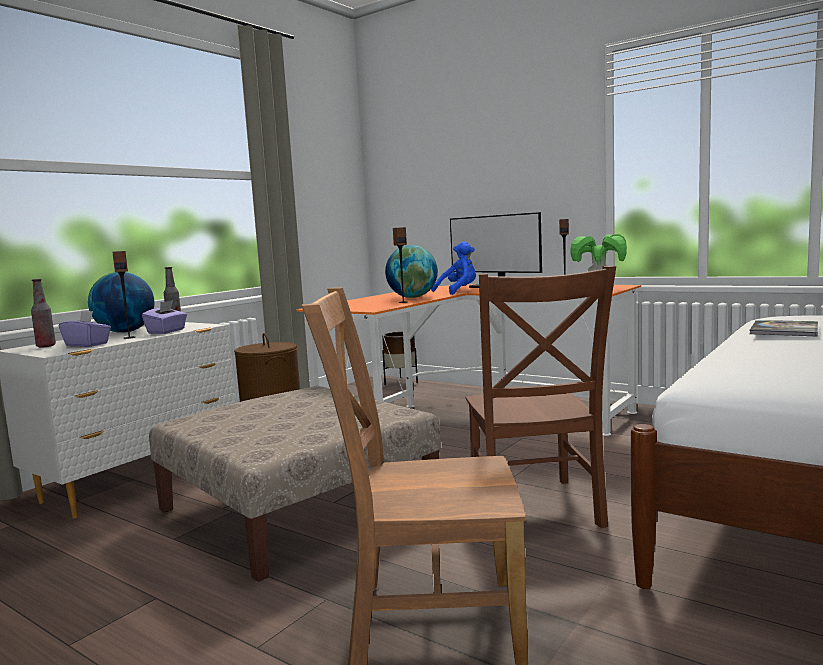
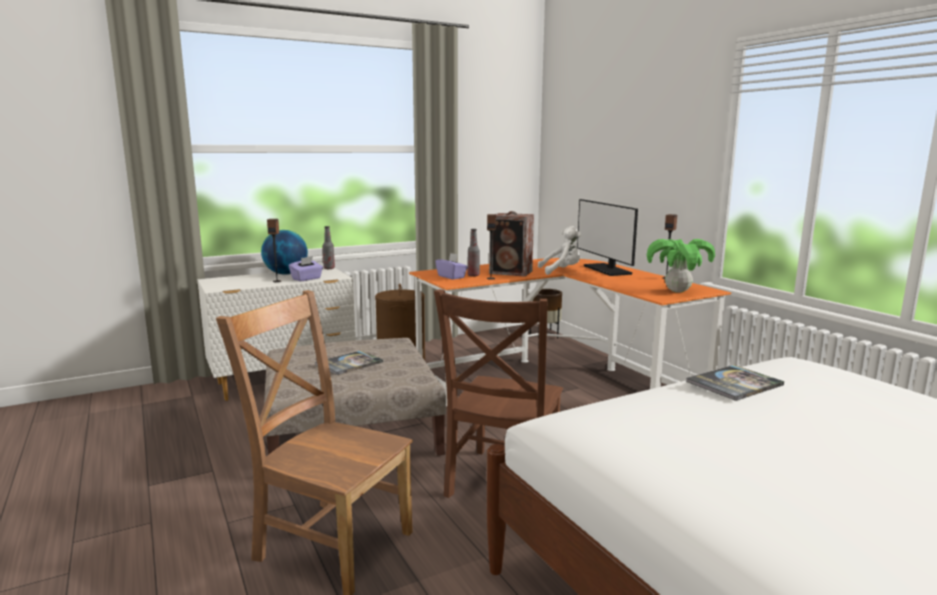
camera: 25 degrees right, 5 degrees up
(46, 346) = (224, 280): bottle -> bottle (473, 275)
(87, 344) = (245, 284): purple tissue box -> purple tissue box (451, 277)
(294, 415) = (349, 363): none -> book
(413, 297) = (512, 272): globe -> speaker
(458, 291) = (561, 271): blue plush toy -> white plush toy

